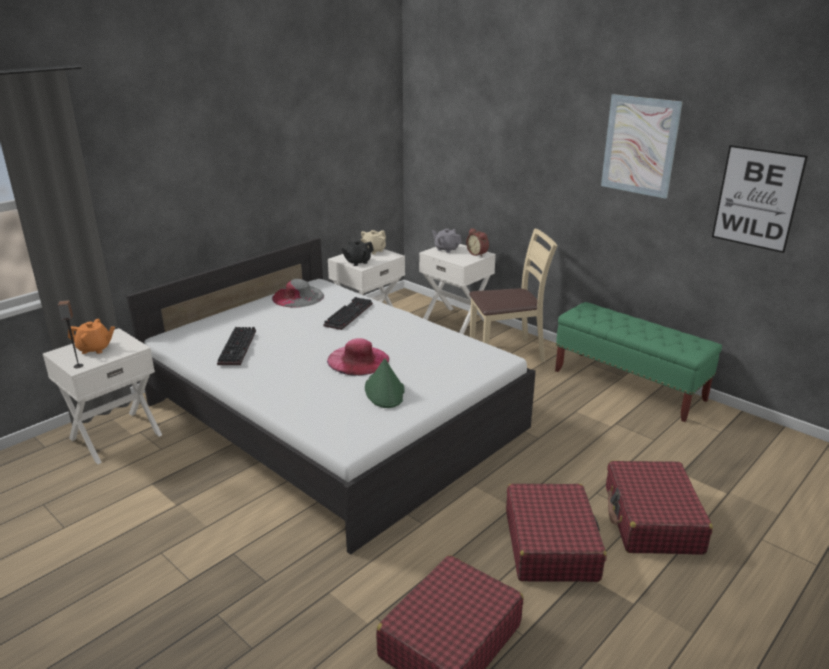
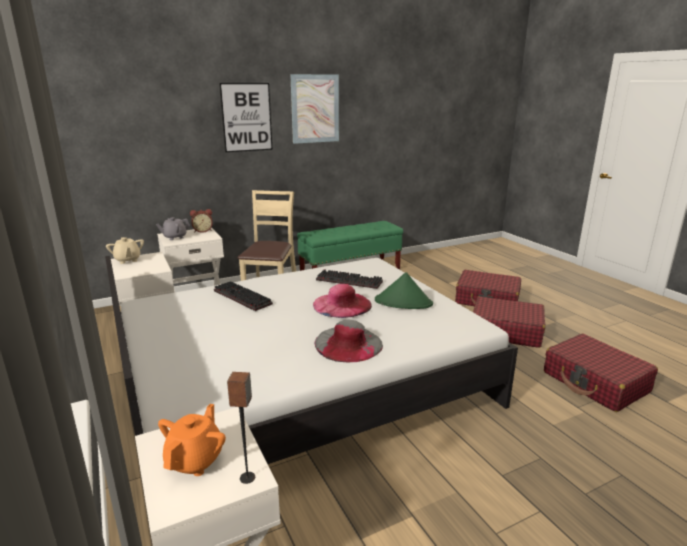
camera: 70 degrees left, 5 degrees down
(238, 348) = (265, 358): keyboard -> keyboard (350, 280)
(298, 297) = (163, 315): grey hat -> grey hat (348, 344)
(357, 262) = (145, 269): black teapot -> none
(757, 198) = (386, 128): picture -> picture (246, 117)

